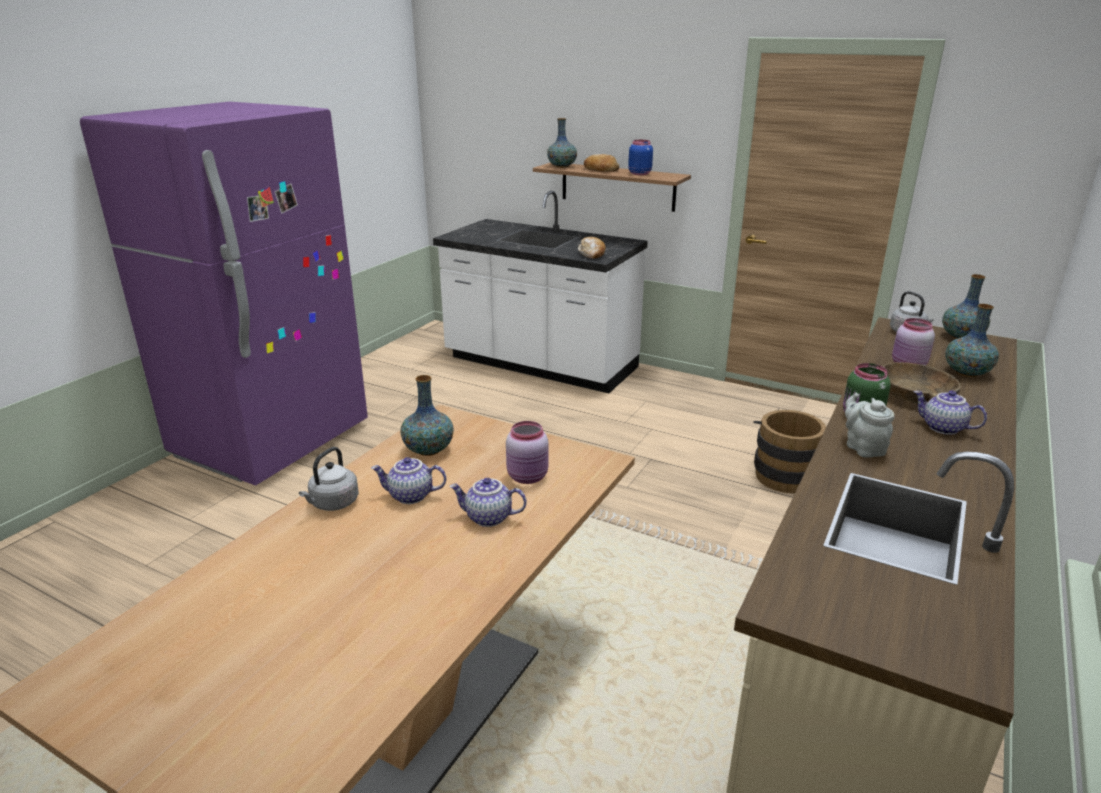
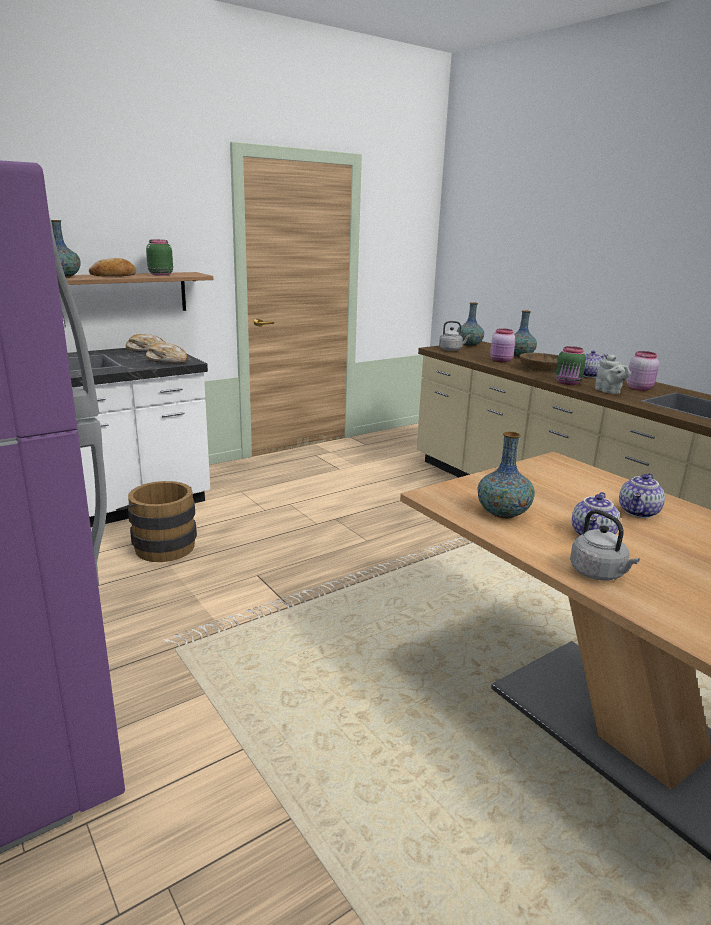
camera: 65 degrees left, 5 degrees down
(528, 477) = (573, 487): pink jar -> pink jar (639, 388)
(613, 241) = (146, 350): none -> bread
(639, 173) = (160, 274): blue jar -> green jar
(785, 474) = (402, 483): brown bucket -> brown bucket (161, 545)
(863, 447) = (609, 391): grey teapot -> grey teapot turned 120 degrees counterclockwise

